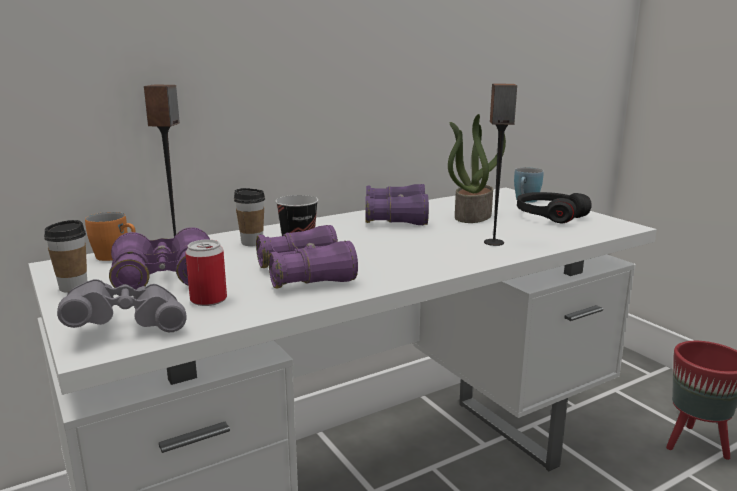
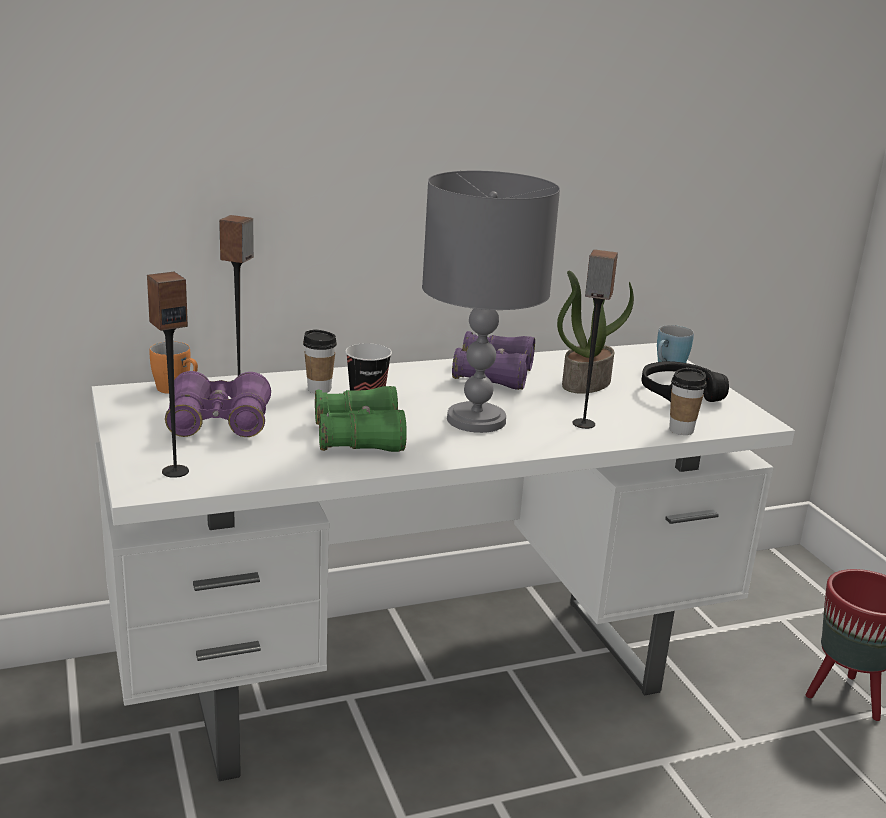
camera: 10 degrees right, 5 degrees up
(73, 287) = (132, 422): cup -> cup (681, 430)
(127, 326) = (175, 471): grey binoculars -> speaker
(208, 300) = (254, 453): can -> none
(306, 274) = (359, 437): purple binoculars -> green binoculars
(403, 250) = (476, 420): none -> grey table lamp

